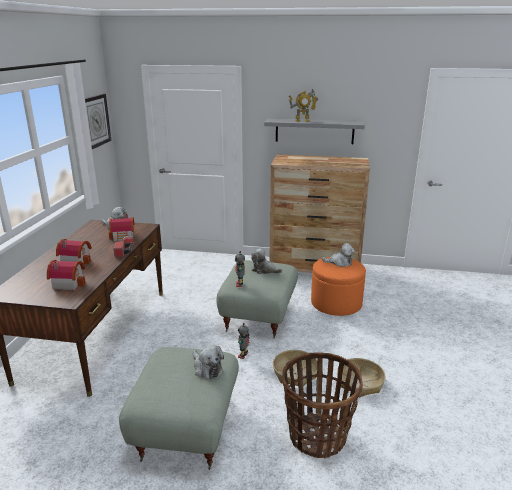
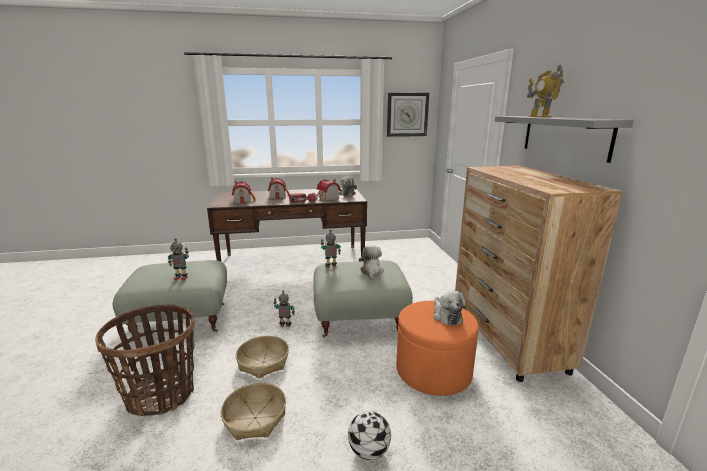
camera: 70 degrees right, 5 degrees down
(207, 368) = (181, 278): plush toy -> toy robot
(397, 342) = (369, 451): none -> football

